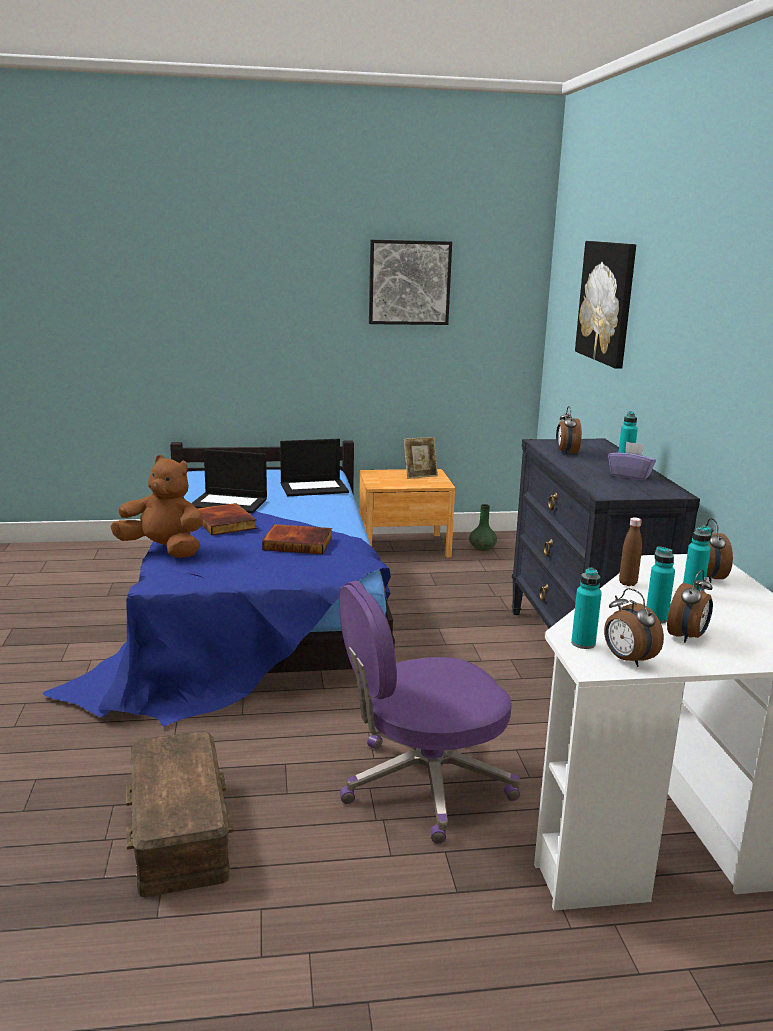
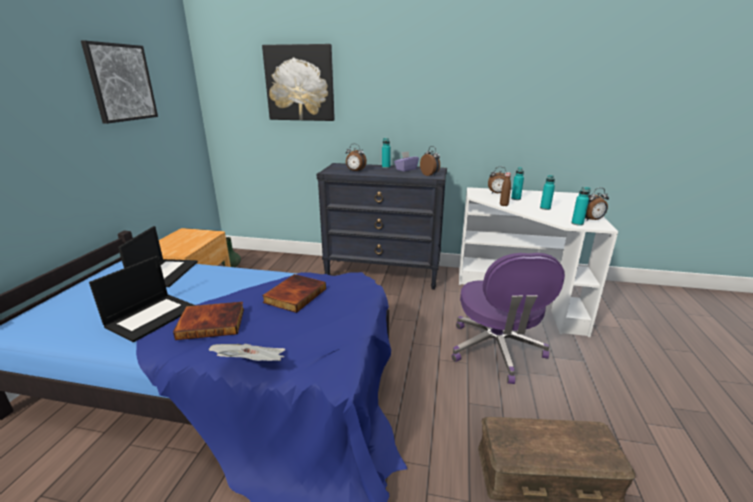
camera: 70 degrees left, 5 degrees up
(163, 550) = (254, 366): brown plush toy -> newspaper
(420, 476) = (185, 236): picture frame -> none
(687, 637) = (563, 208): alarm clock -> alarm clock (430, 175)

